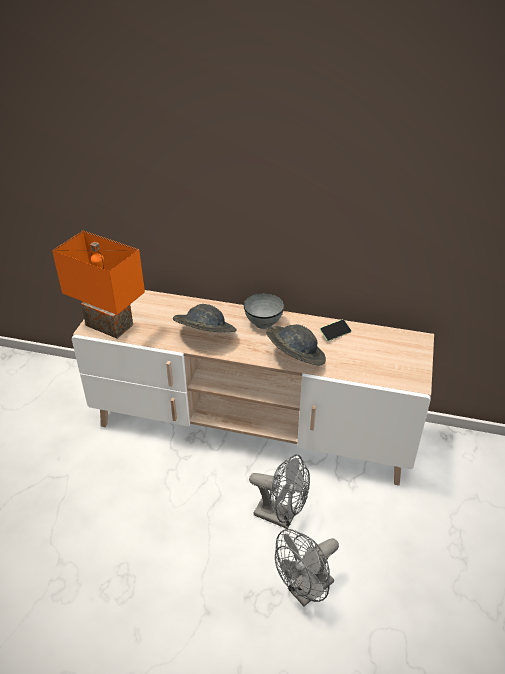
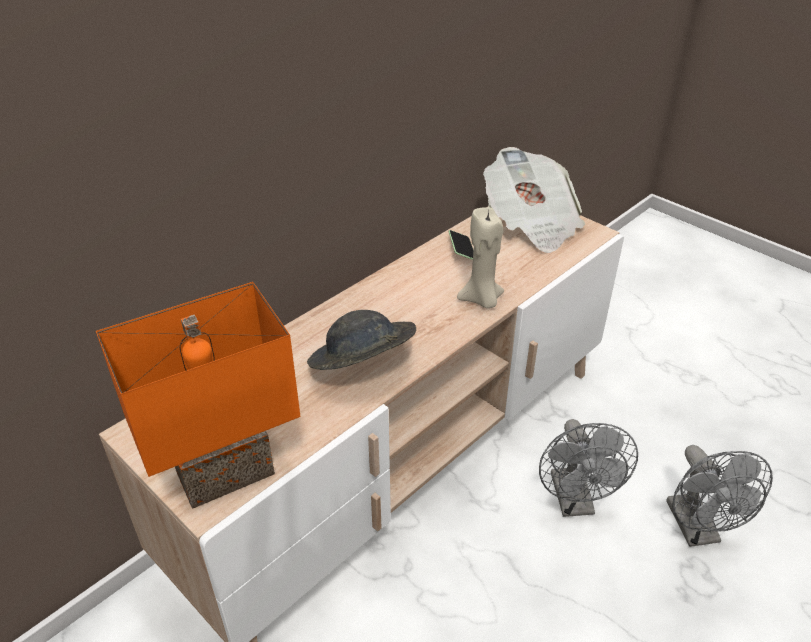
camera: 60 degrees left, 0 degrees up
(263, 323) = (386, 299): grey bowl -> none
(281, 516) = (575, 502): grey fan -> grey fan turned 120 degrees clockwise
(294, 357) = (481, 300): grey hat -> beige candle
(395, 352) = (531, 224): none -> newspaper

